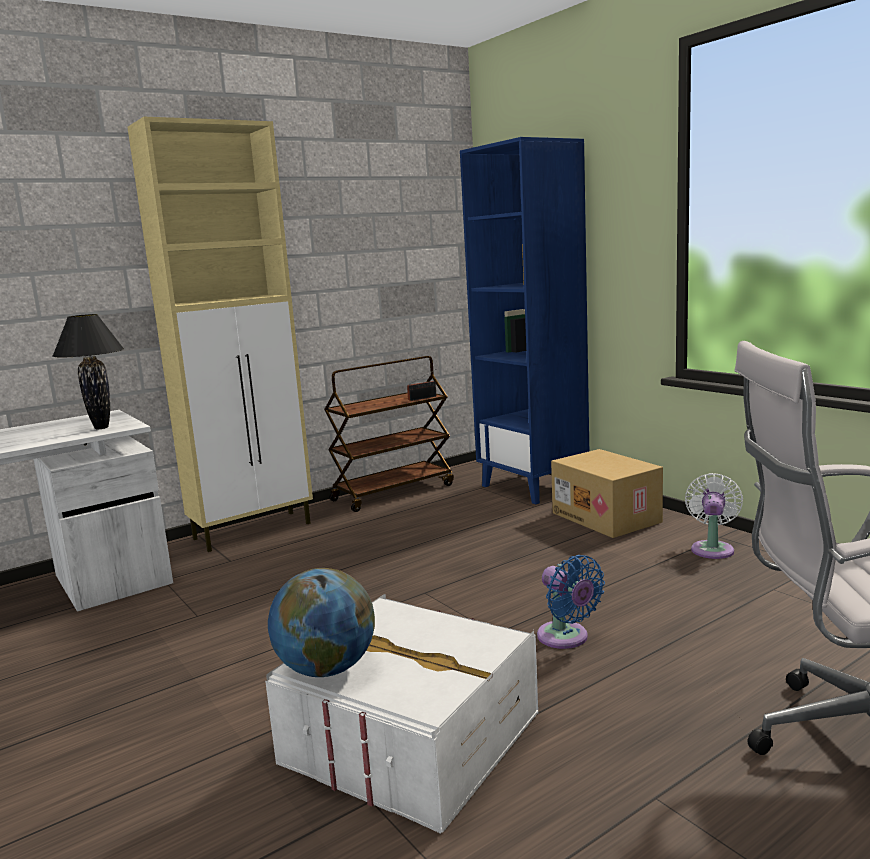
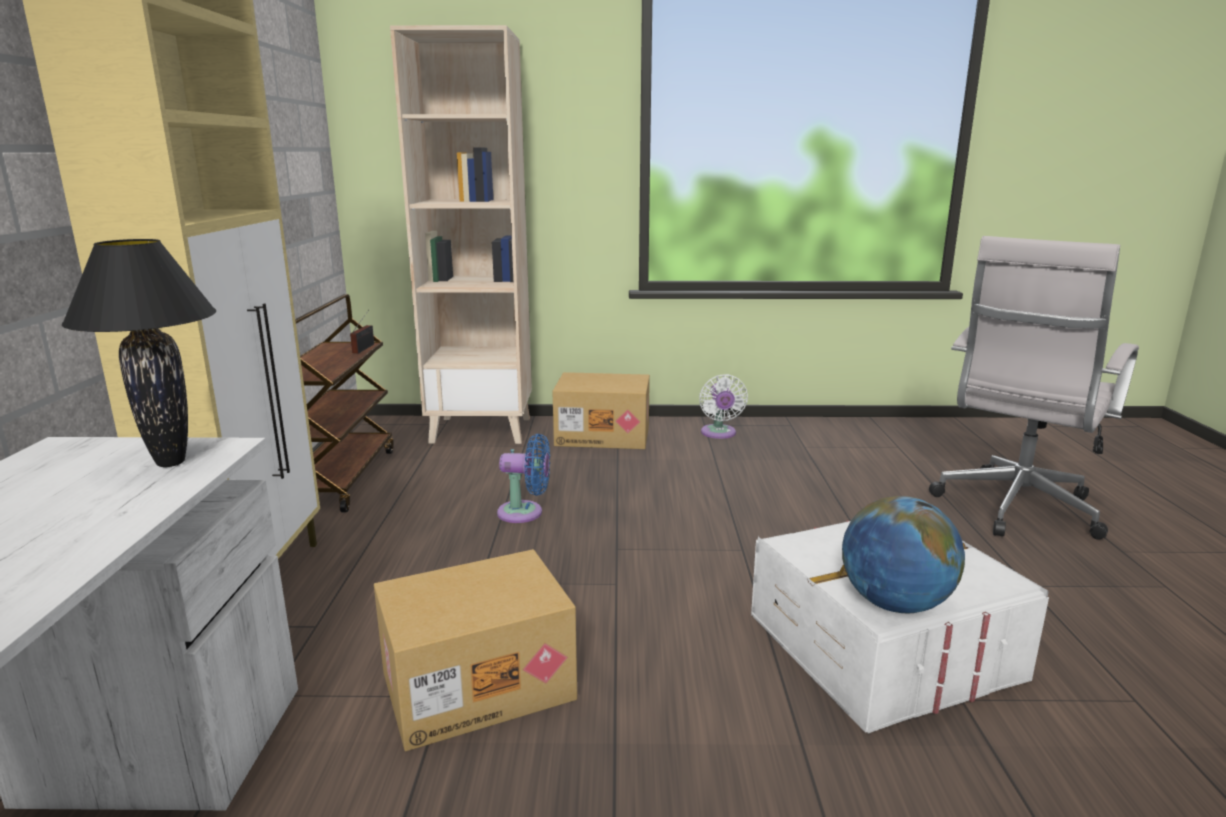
camera: 55 degrees left, 5 degrees up
(216, 619) = (478, 684): none -> cardboard box
(534, 487) = (482, 430): blue bookcase -> beige bookcase
(566, 638) = (787, 528): blue fan -> blue fan (525, 513)
(712, 548) = (719, 434): white fan -> white fan turned 150 degrees counterclockwise

